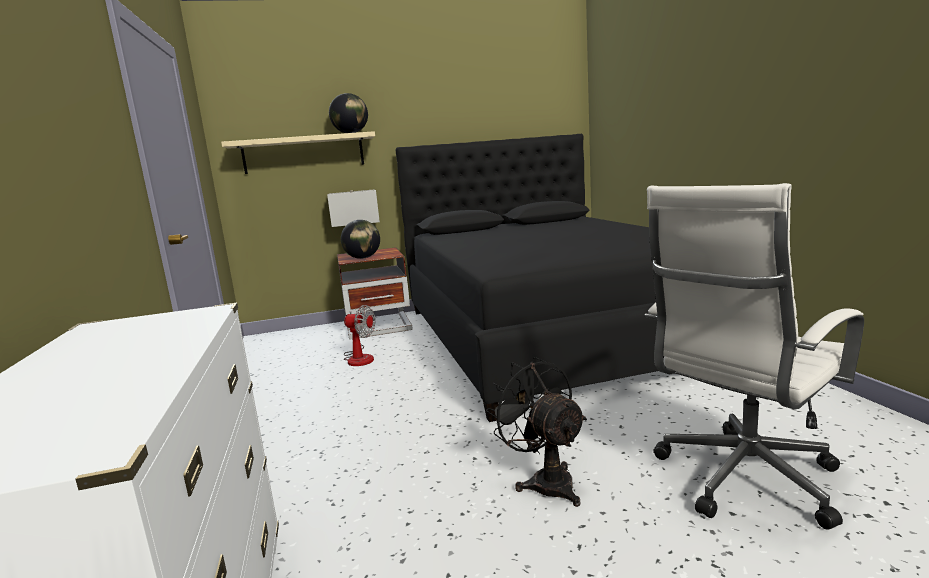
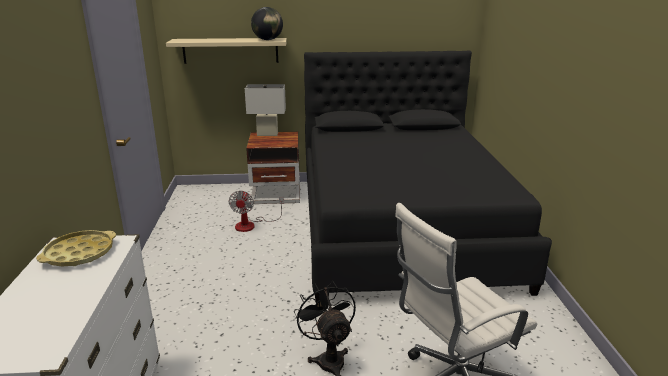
camera: 10 degrees right, 10 degrees up
(135, 330) = (79, 254): none -> yellow tray
(359, 358) = (251, 225): fan -> fan turned 60 degrees clockwise
(363, 258) = (266, 143): globe -> none

